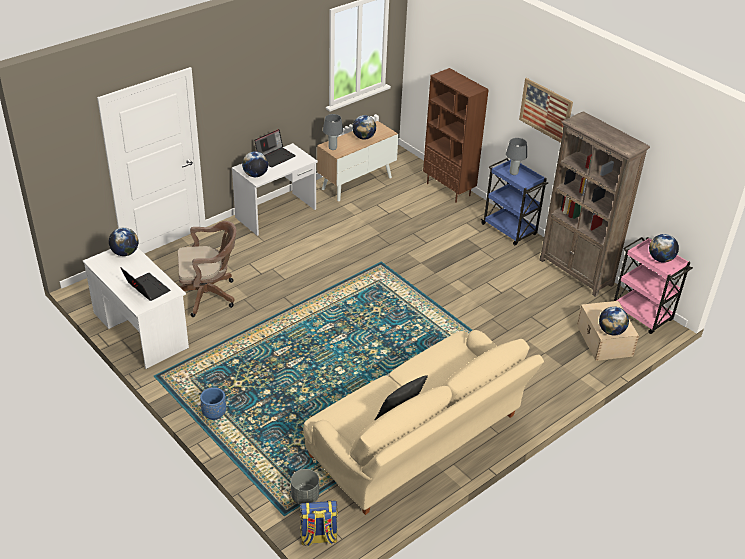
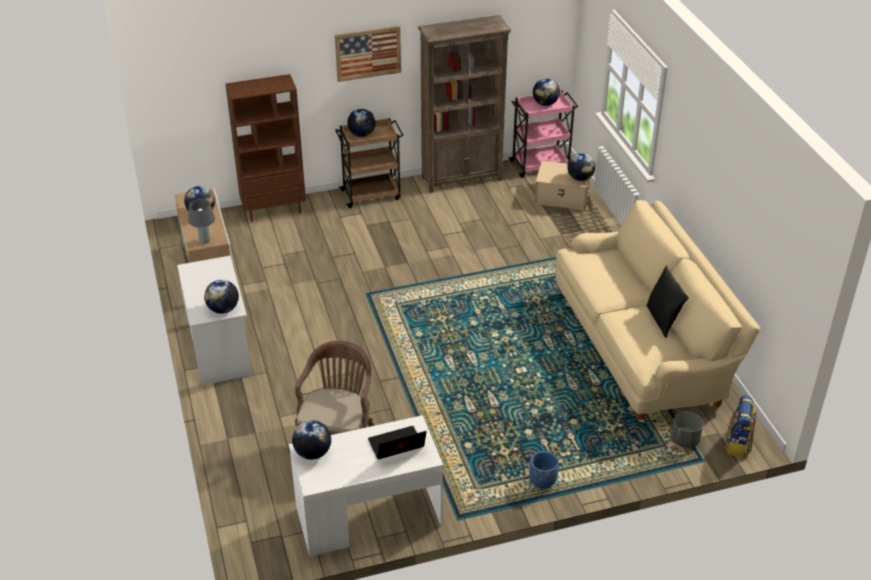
camera: 65 degrees left, 0 degrees up
(275, 156) = (196, 284): laptop -> none
(510, 230) = (371, 194): blue cart -> brown cart
(513, 173) = (362, 134): grey table lamp -> globe

